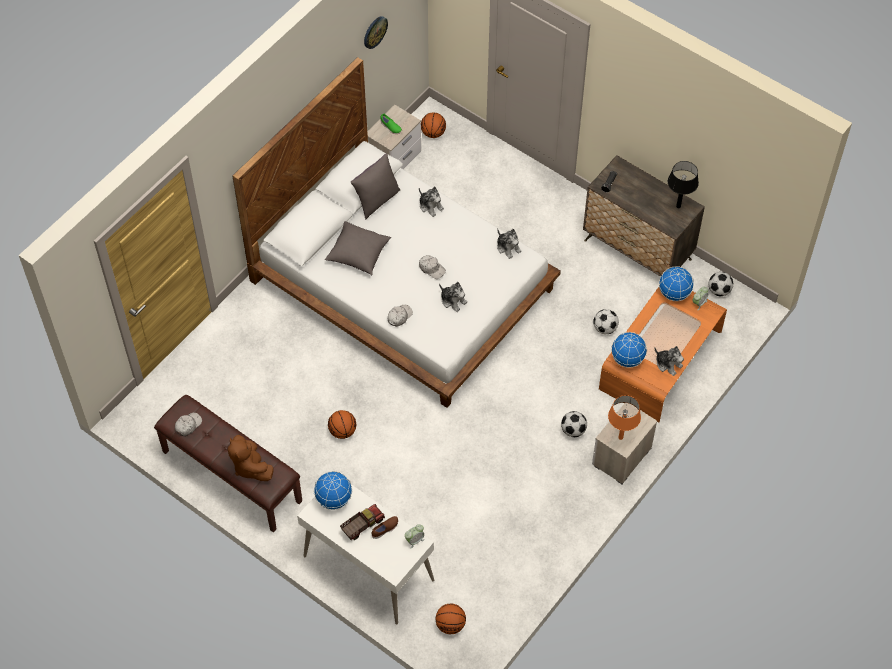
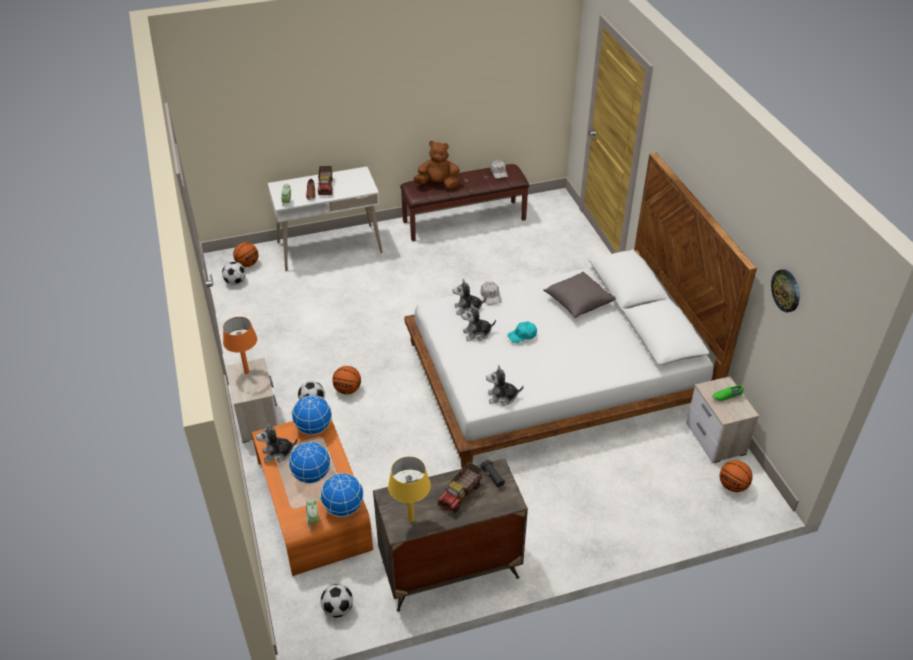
camera: 125 degrees right, 15 degrees down
(334, 499) = (360, 184): globe -> globe (311, 475)
(342, 431) = (447, 281): basketball -> basketball (347, 389)
(376, 200) = (631, 339): grey pillow -> none
(430, 206) = (596, 370): plush toy -> plush toy (468, 309)
(432, 268) = (522, 335): white cap -> turquoise cap
(605, 328) = (385, 484): football -> football (235, 282)
(637, 192) = (461, 494): none -> toy truck
(678, 206) = (411, 519): black table lamp -> yellow table lamp

